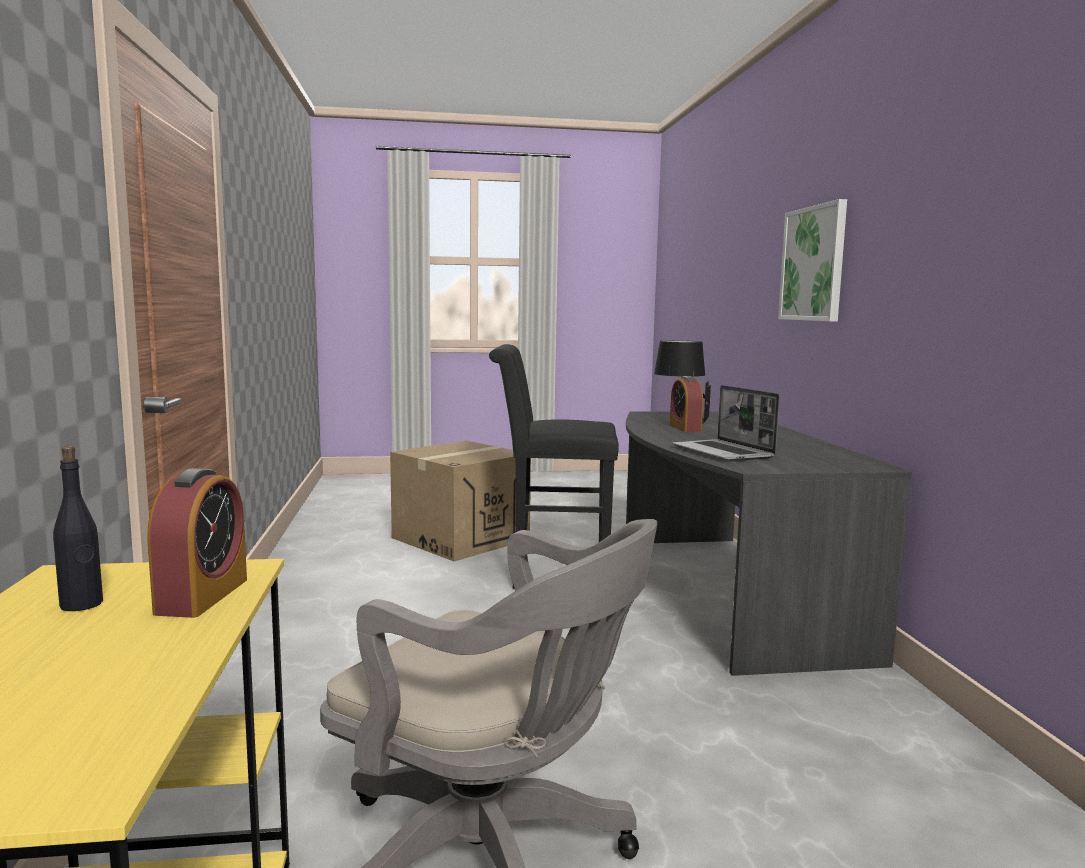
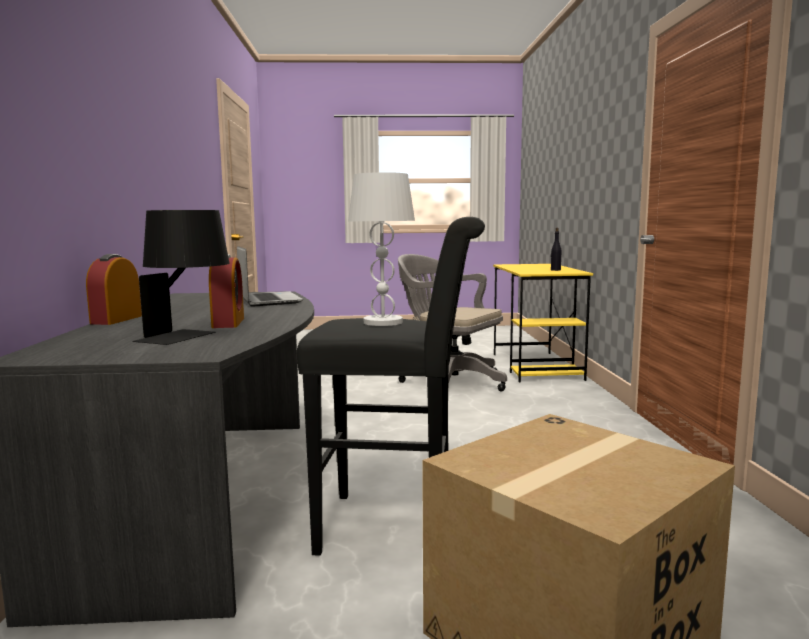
camera: 175 degrees left, 0 degrees up
(202, 596) = (527, 270): alarm clock -> alarm clock (116, 320)
(564, 420) = (382, 322): none -> white table lamp
(813, 264) = (66, 106): picture -> none

